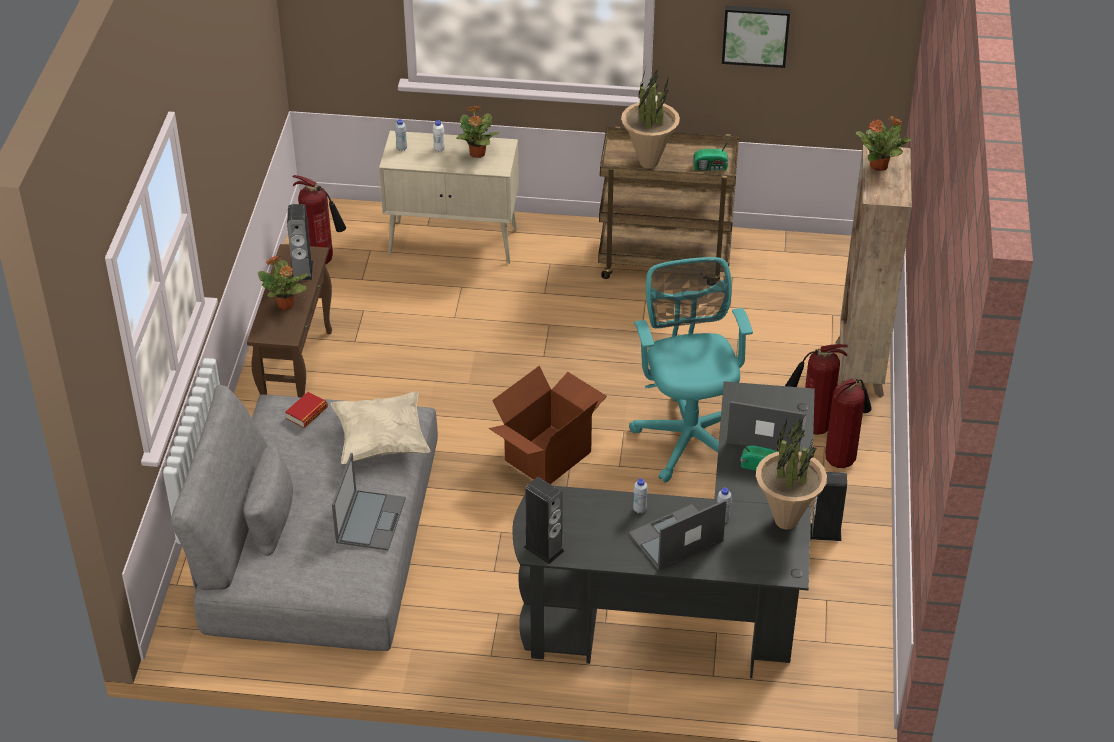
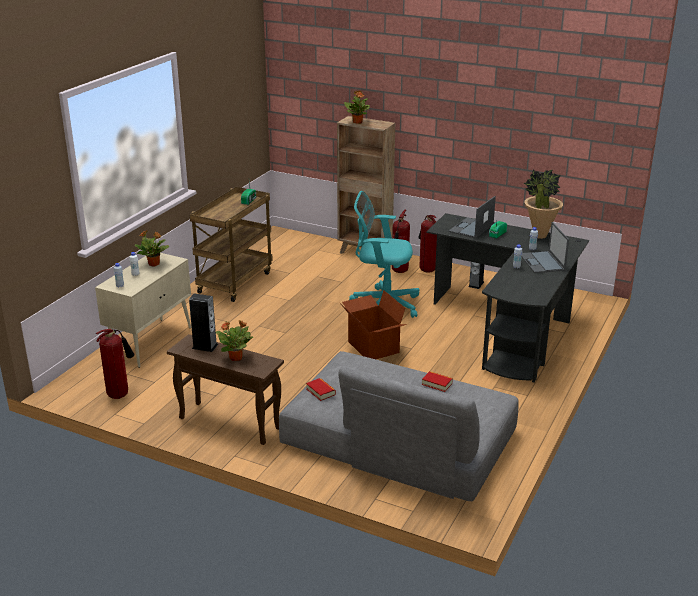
camera: 70 degrees left, 15 degrees down
(370, 519) = (437, 384): laptop -> book
(381, 442) = (366, 369): beige pillow -> none
(544, 549) = (537, 296): speaker -> none
(648, 162) = (228, 214): potted plant -> none
(755, 34) = (218, 124): picture -> none

